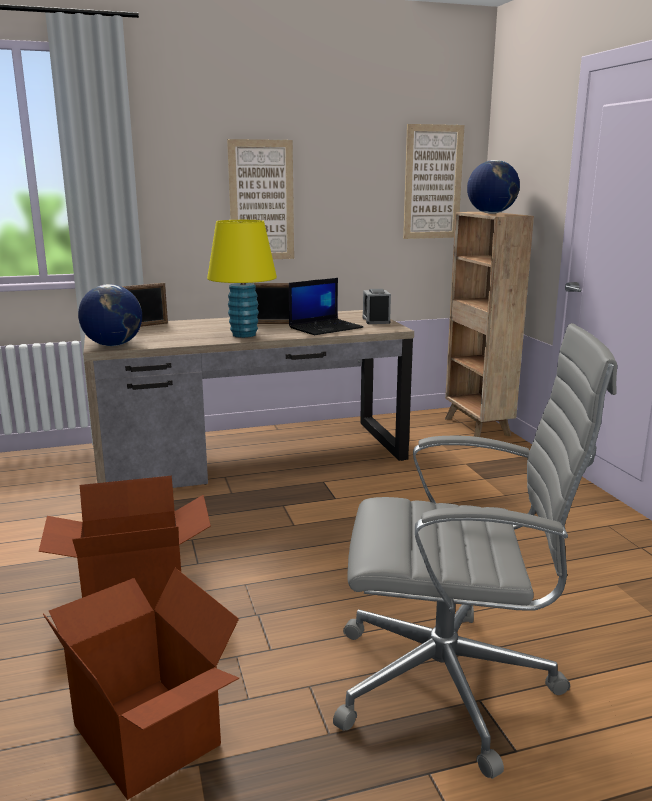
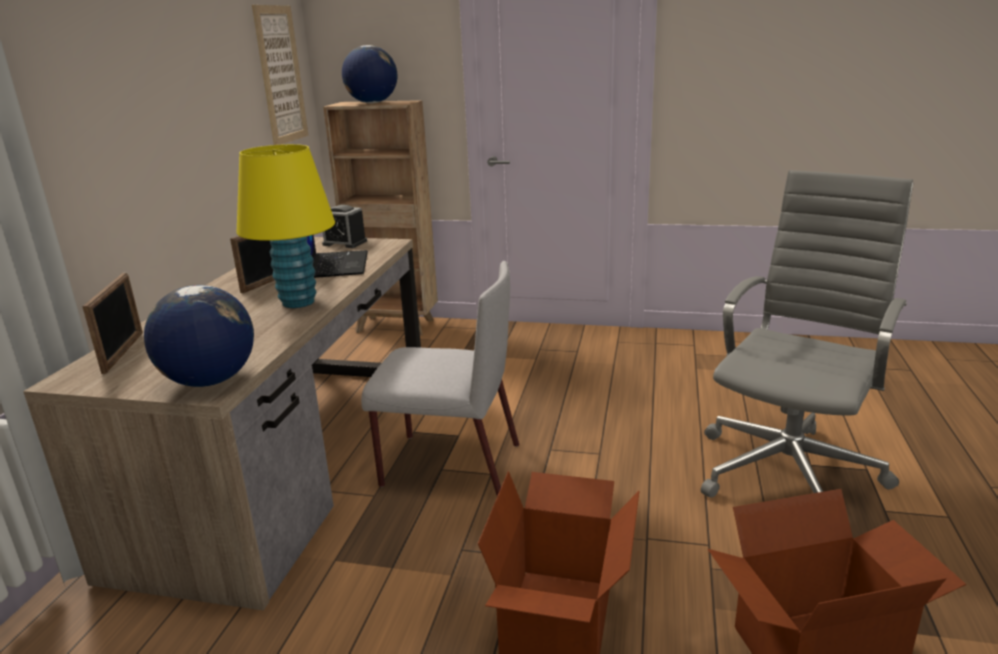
camera: 60 degrees left, 5 degrees up
(261, 201) = (152, 122): picture -> none
(291, 506) = (448, 465): none -> grey chair

